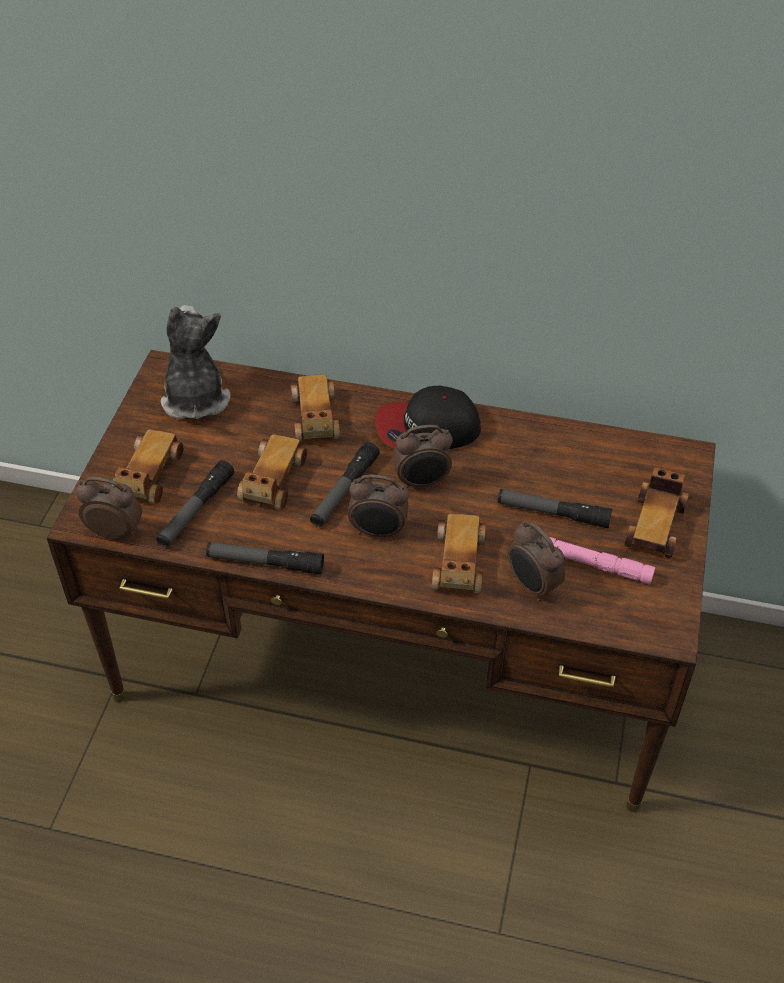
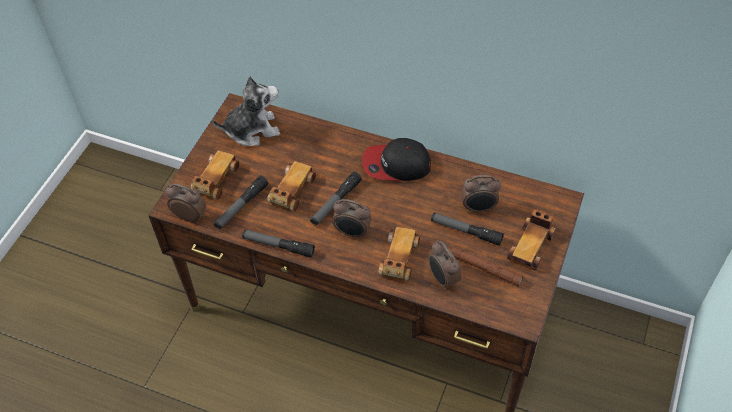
camera: 10 degrees right, 5 degrees up
(195, 398) = (252, 130): plush toy -> plush toy turned 75 degrees clockwise
(315, 419) = (325, 151): toy car -> none
(422, 482) = (386, 202): alarm clock -> alarm clock (478, 208)
(594, 564) = (485, 269): pink flashlight -> brown flashlight

